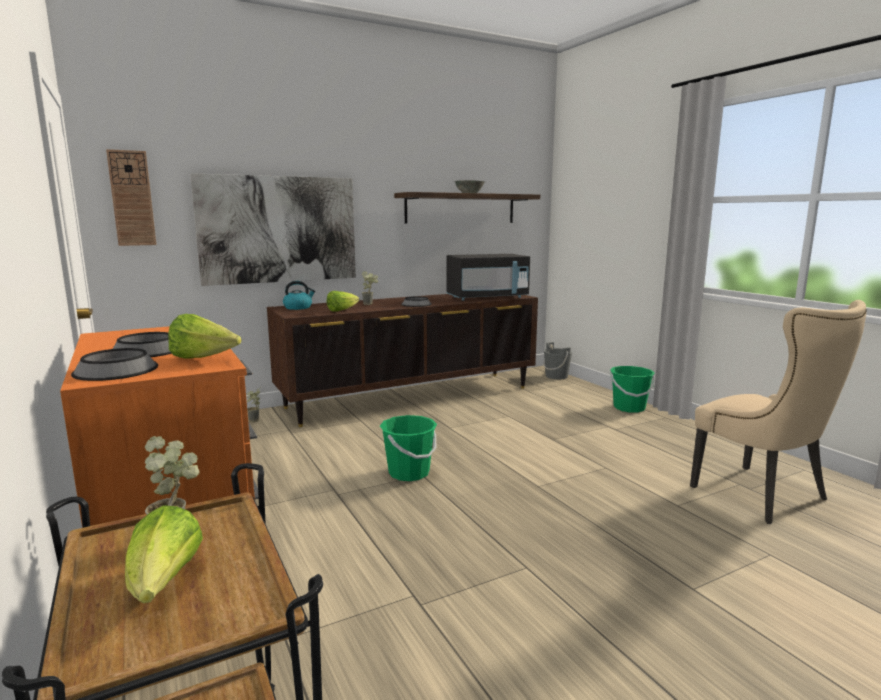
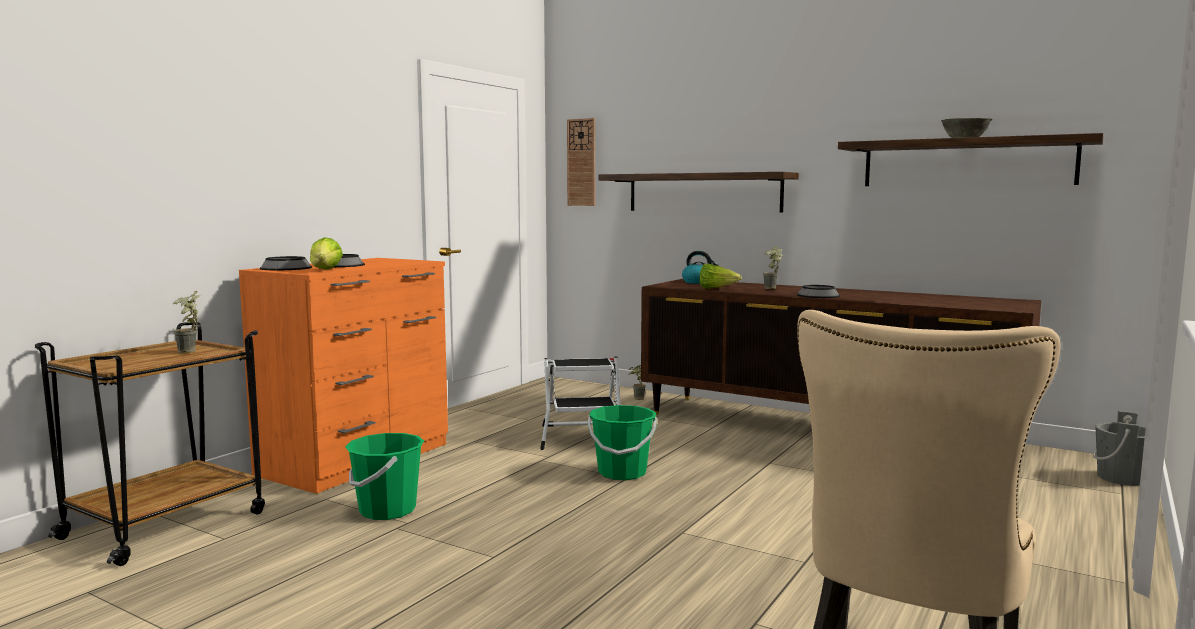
camera: 60 degrees right, 5 degrees down
(164, 584) = (142, 358): lettuce -> none
(279, 229) = (703, 192): picture -> shelf
(306, 464) = (582, 436): none -> step ladder
(487, 298) = (949, 303): black microwave -> none
(629, 408) = (1101, 548): green bucket -> green bucket (387, 510)

